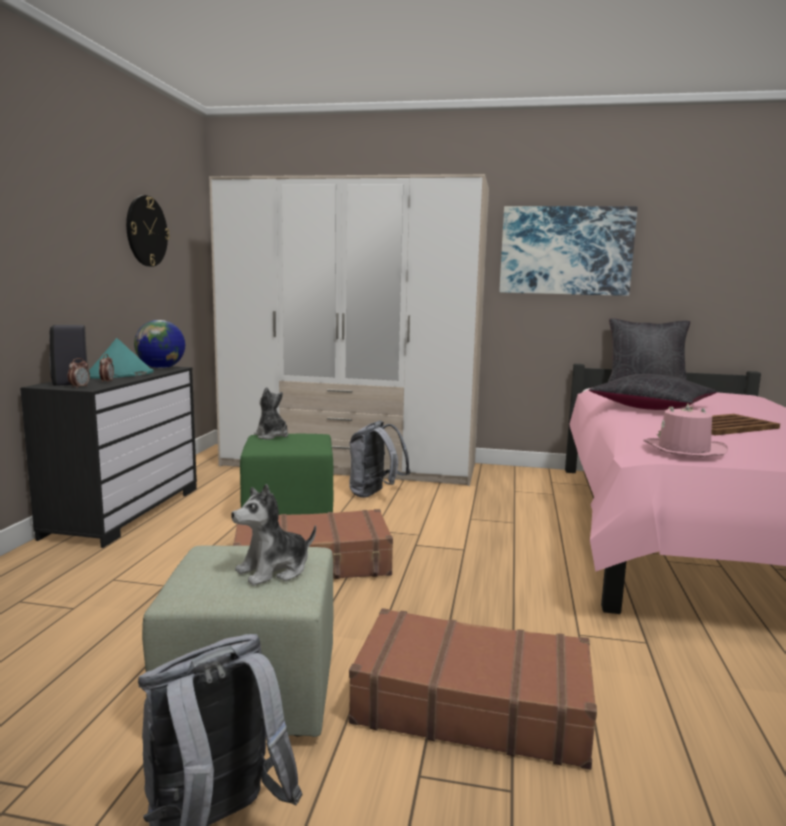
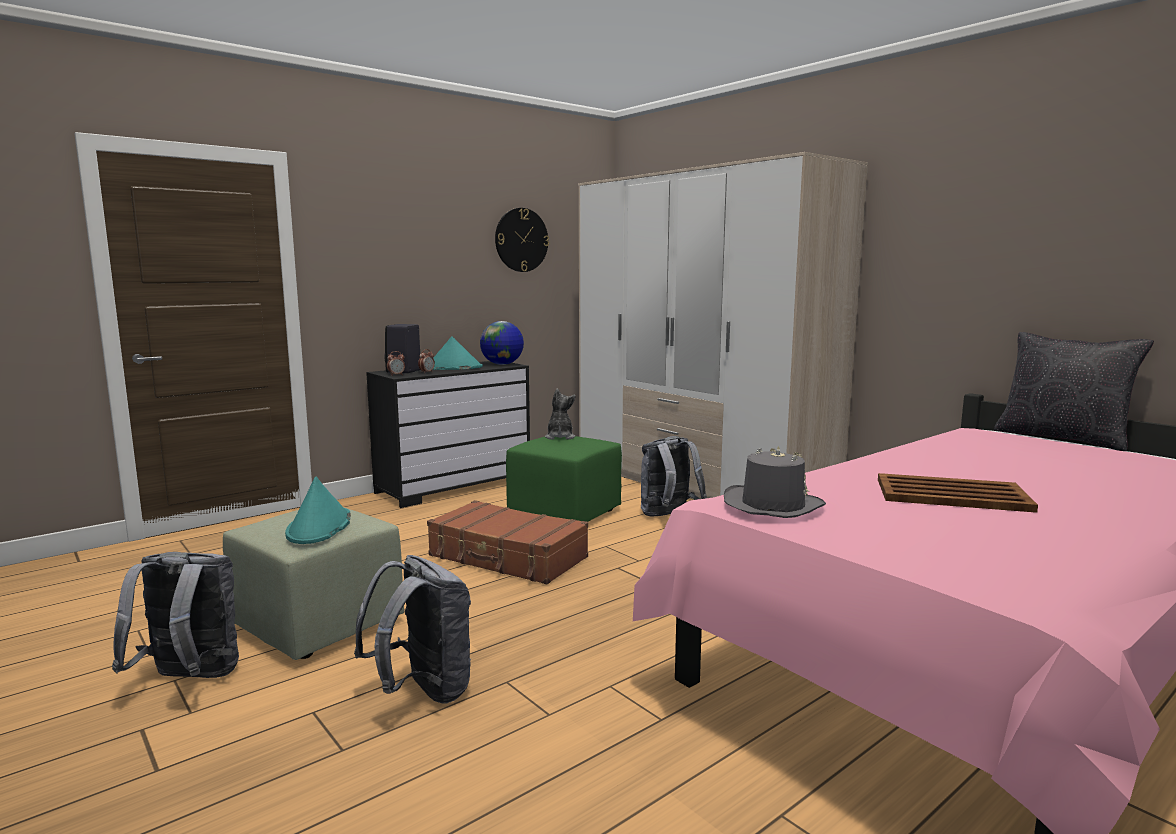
camera: 40 degrees right, 0 degrees up
(274, 570) = (319, 527): plush toy -> turquoise hat
(471, 705) = (423, 691): brown suitcase -> grey backpack
(565, 251) = (964, 237): picture -> none
(651, 407) = (937, 460): black pillow -> none
(683, 450) = (772, 505): pink hat -> grey hat

